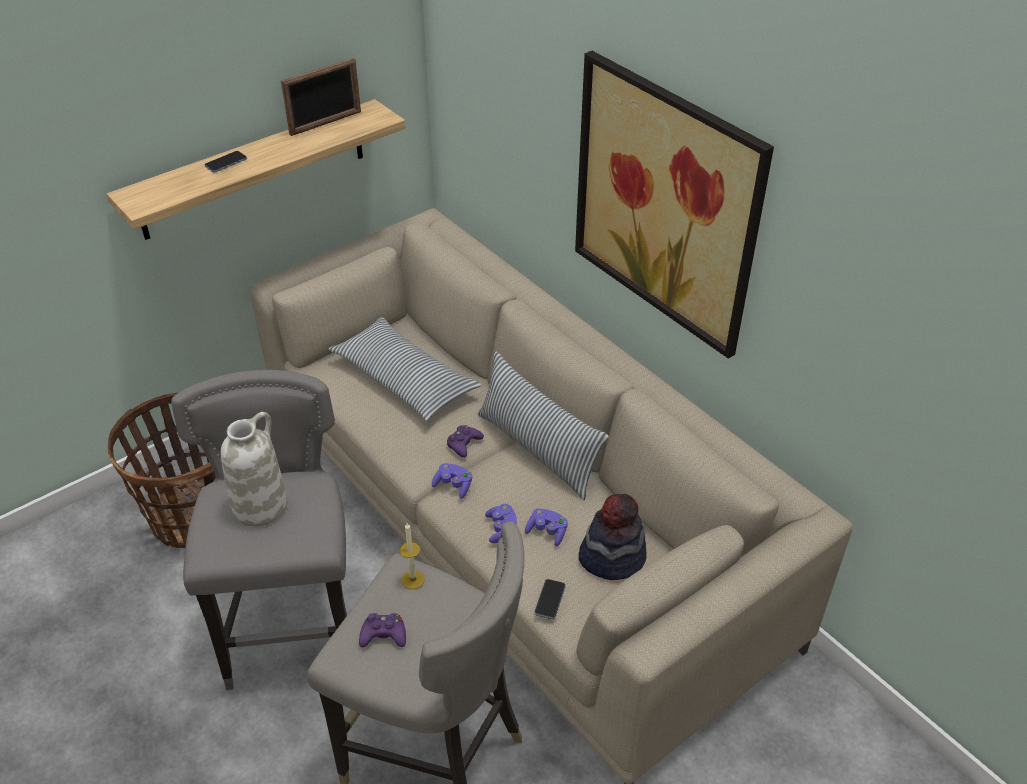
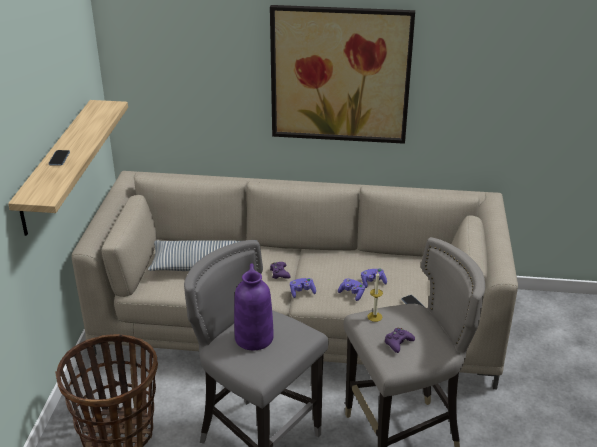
camera: 45 degrees left, 10 degrees down
(260, 505) = (253, 337): white vase -> purple vase
(326, 123) = (84, 119): picture frame -> none
(538, 450) = (317, 256): pillow -> none
(612, 556) = (412, 274): hat -> none

